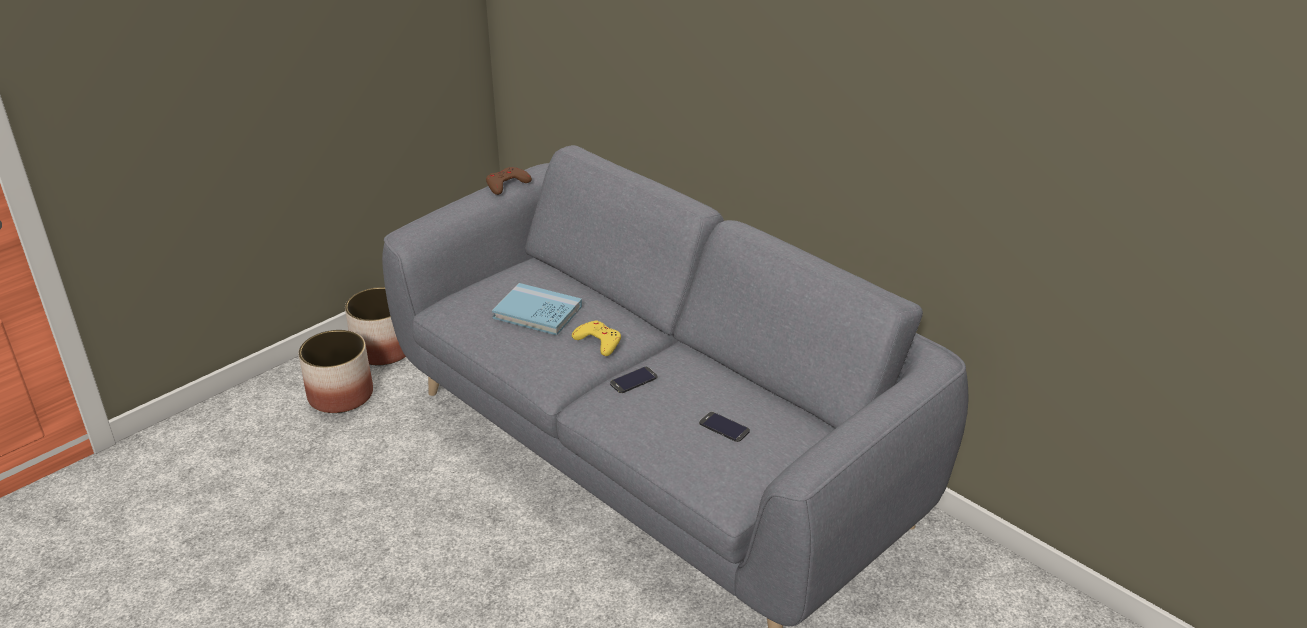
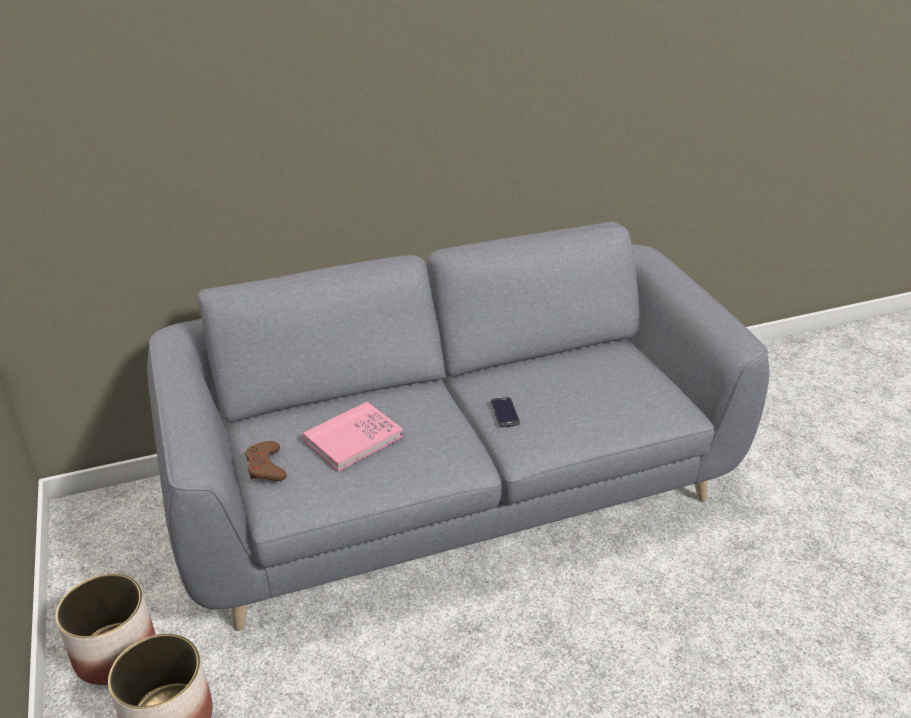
camera: 65 degrees left, 0 degrees up
(506, 184) = (172, 368): brown game controller -> brown game controller (266, 466)
(537, 312) = (353, 439): blue book -> pink book
(598, 341) = (430, 416): yellow game controller -> none
(724, 427) = (601, 384): phone -> none

